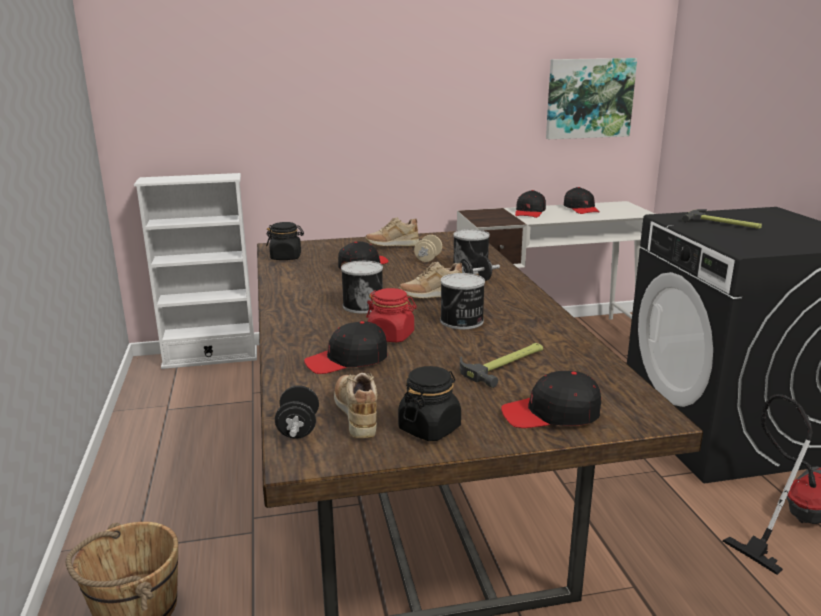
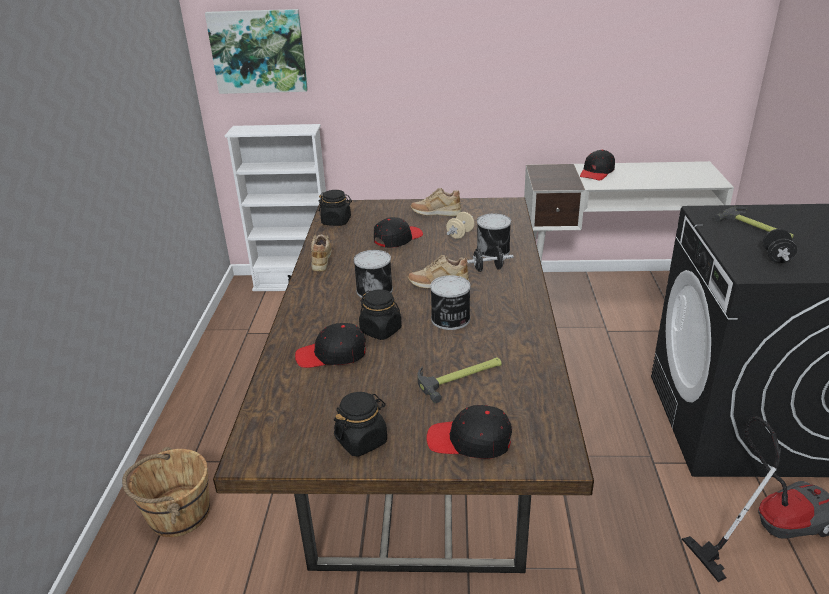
camera: 15 degrees right, 10 degrees up
(298, 429) = (261, 425): black dumbbell -> black dumbbell (776, 257)
(356, 416) = (311, 418): beige shoe -> beige shoe (322, 259)
(391, 336) = (381, 330): red jar -> black jar
(581, 209) = (653, 170): black cap -> none
(589, 98) = (676, 53): picture -> picture (258, 51)

